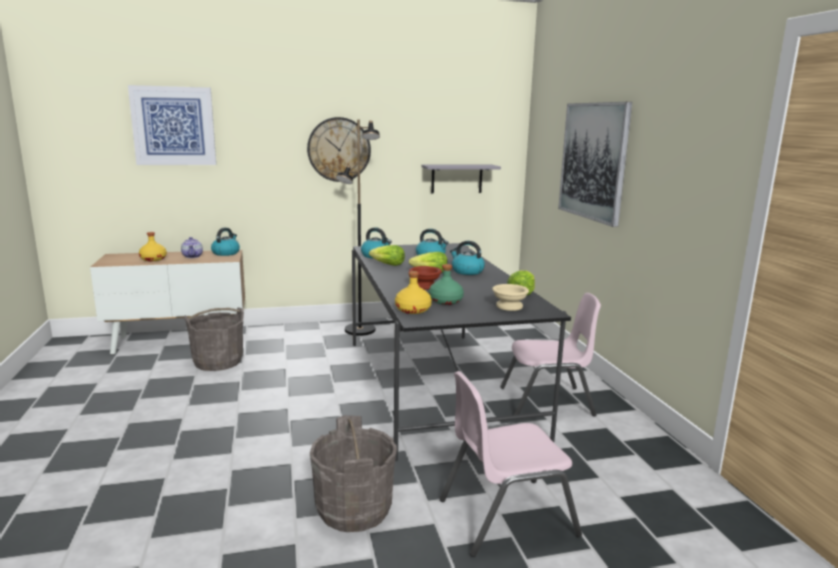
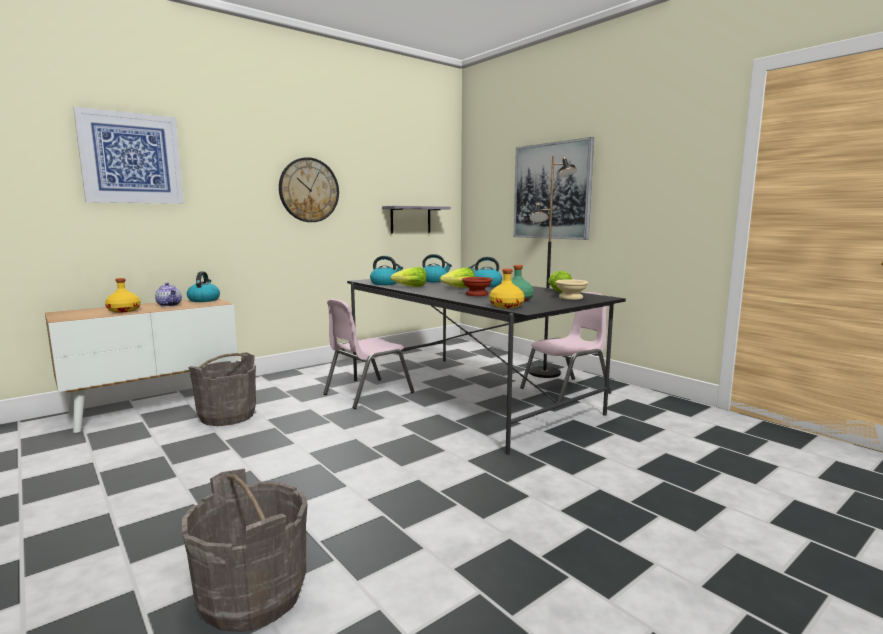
camera: 25 degrees left, 5 degrees down
(354, 509) = (523, 497): grey bucket -> grey bucket (252, 595)
(360, 330) = (345, 369): black floor lamp -> black floor lamp (545, 373)
(505, 516) = (642, 469): pink chair -> pink chair (367, 393)

